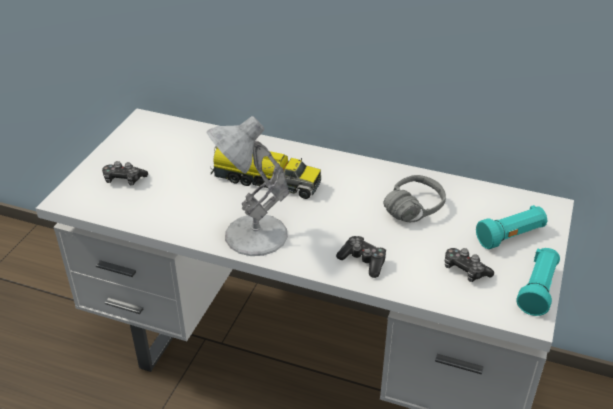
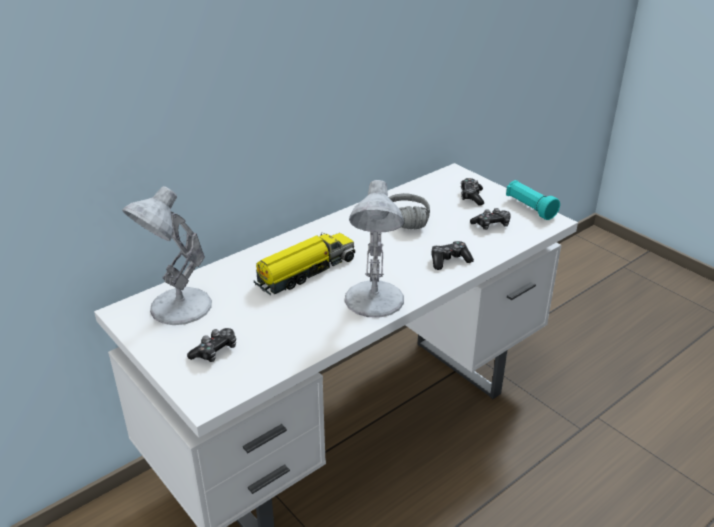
camera: 60 degrees left, 5 degrees down
(166, 140) = (178, 308): none -> white table lamp
(510, 236) = (471, 197): turquoise flashlight -> game controller

